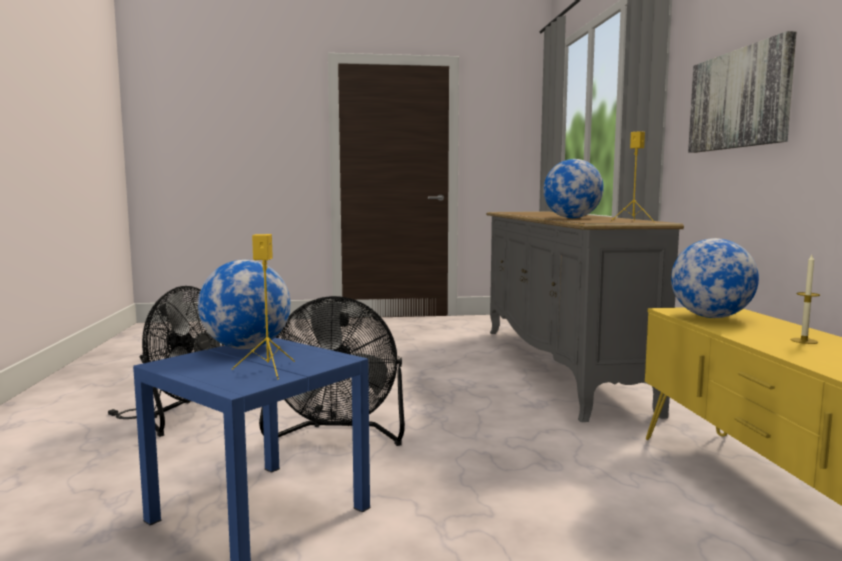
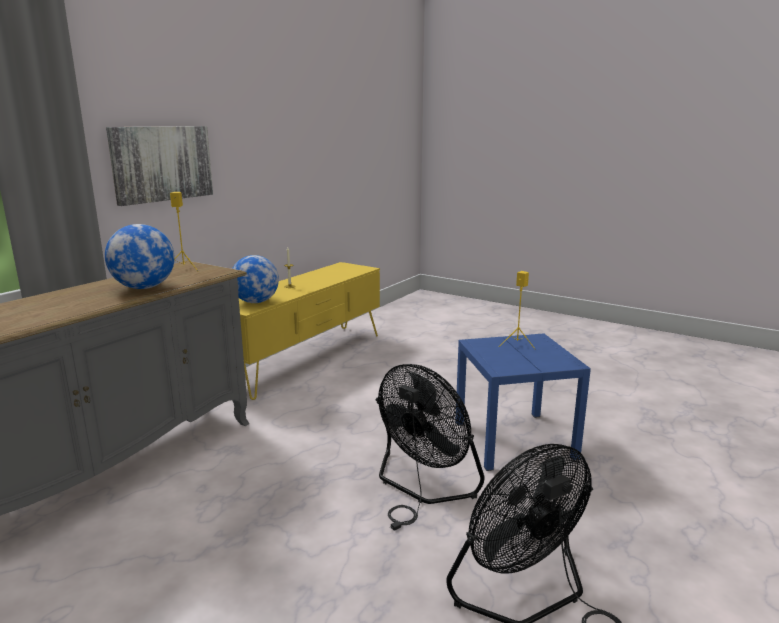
camera: 140 degrees left, 10 degrees up
(247, 348) = (516, 365): globe -> none

